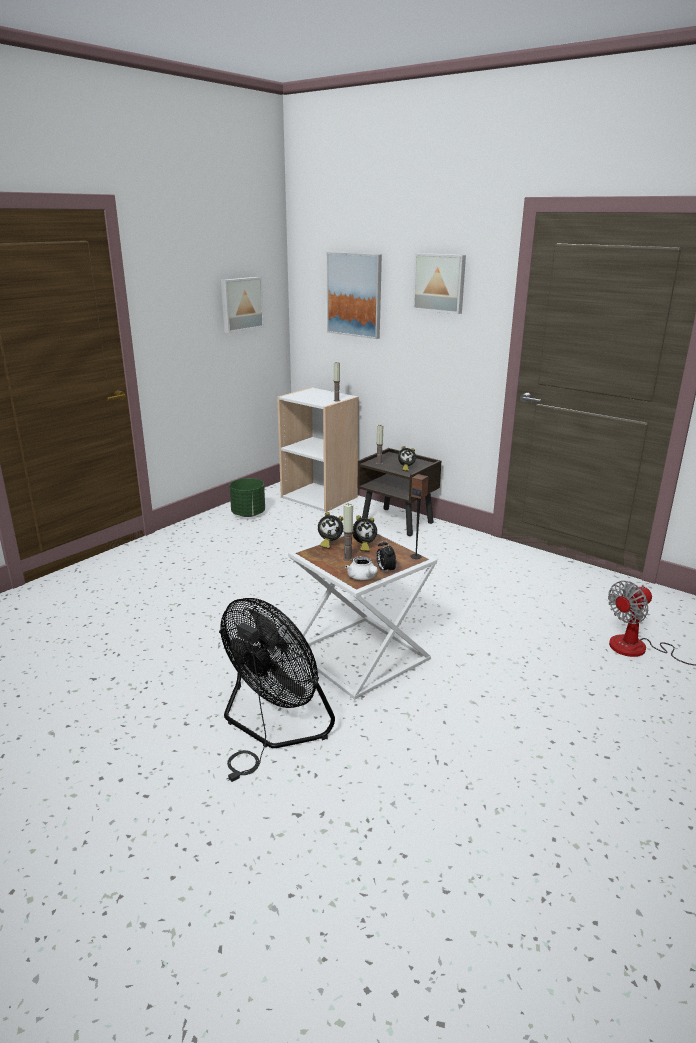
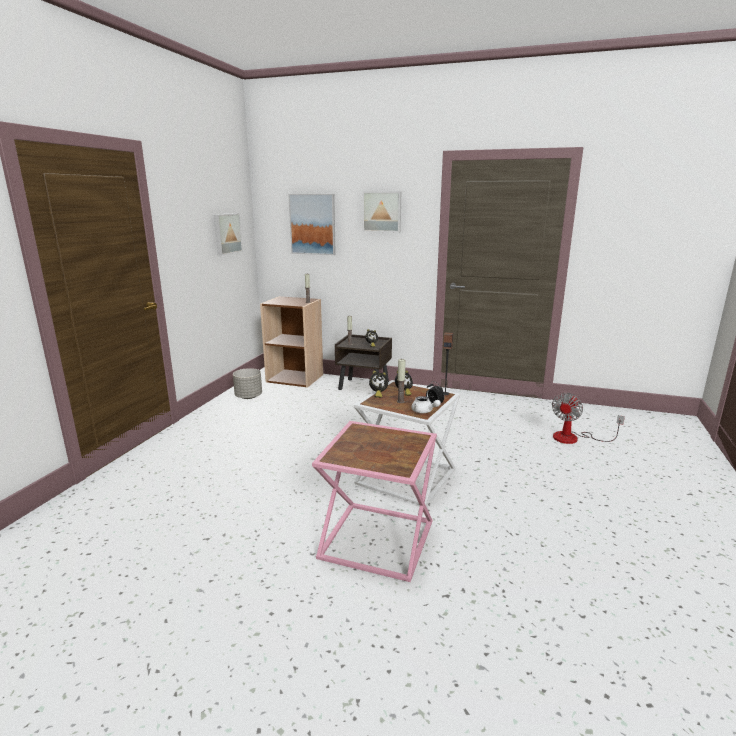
camera: 20 degrees left, 5 degrees down
(248, 514) = (249, 396): green planter -> grey planter
(264, 726) = (375, 541): black fan -> pink side table
(320, 497) = (295, 378): white bookcase -> brown bookcase

